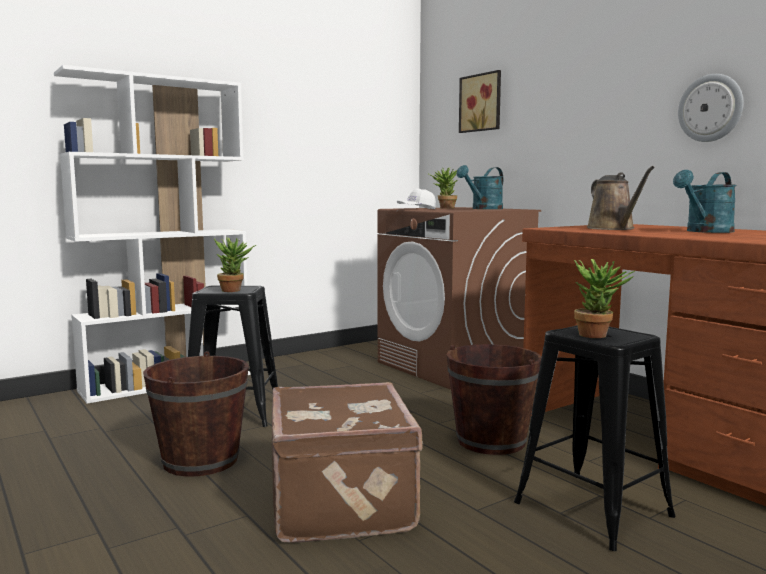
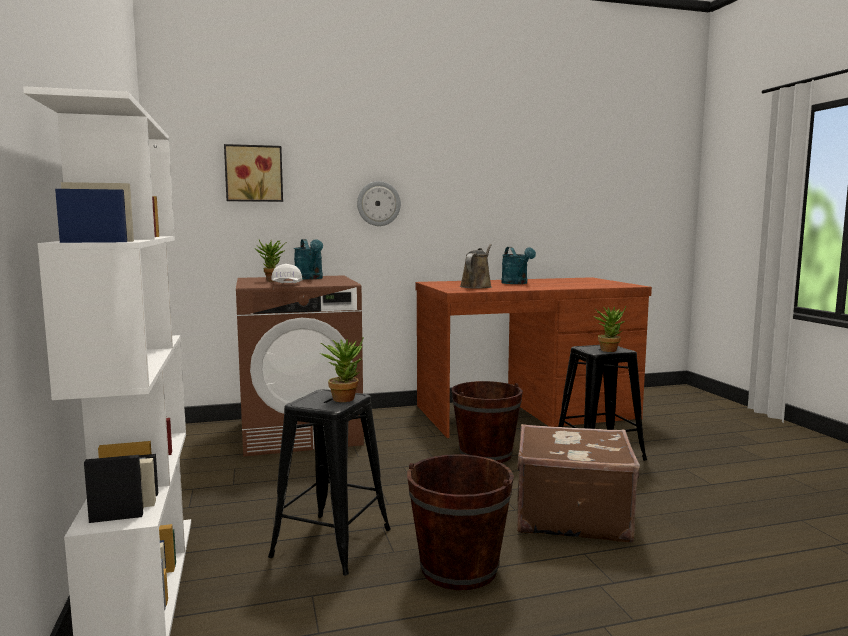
camera: 70 degrees left, 0 degrees up
(613, 229) = (477, 286): brown watering can -> brown watering can turned 75 degrees counterclockwise
(710, 108) = (472, 204): wall clock -> wall clock (378, 203)

